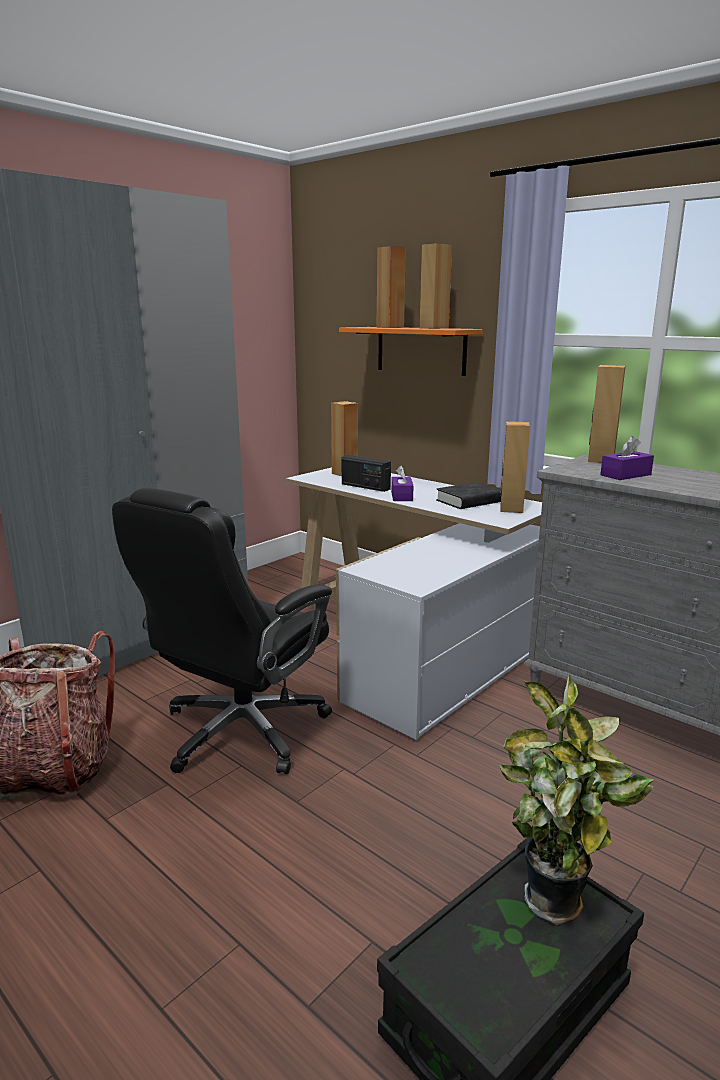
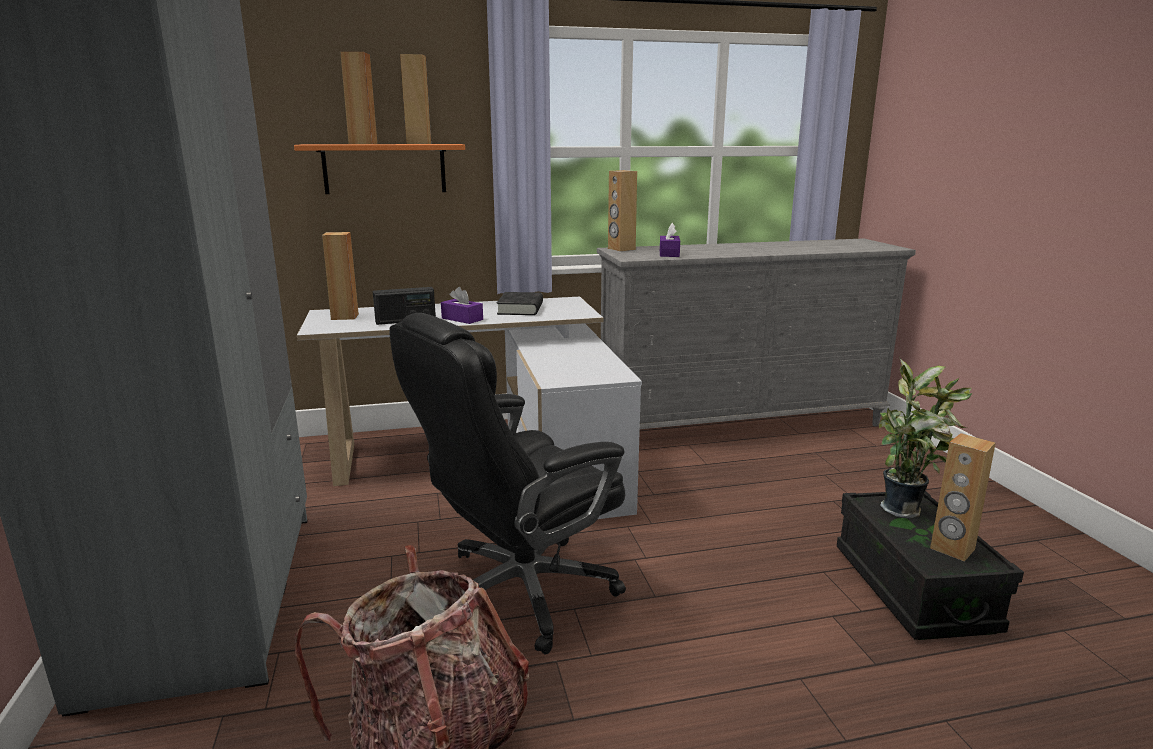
camera: 55 degrees left, 0 degrees up
(240, 731) = (519, 592): black office chair -> black office chair turned 75 degrees clockwise
(511, 509) = (562, 306): brown speaker -> brown speaker (952, 549)

